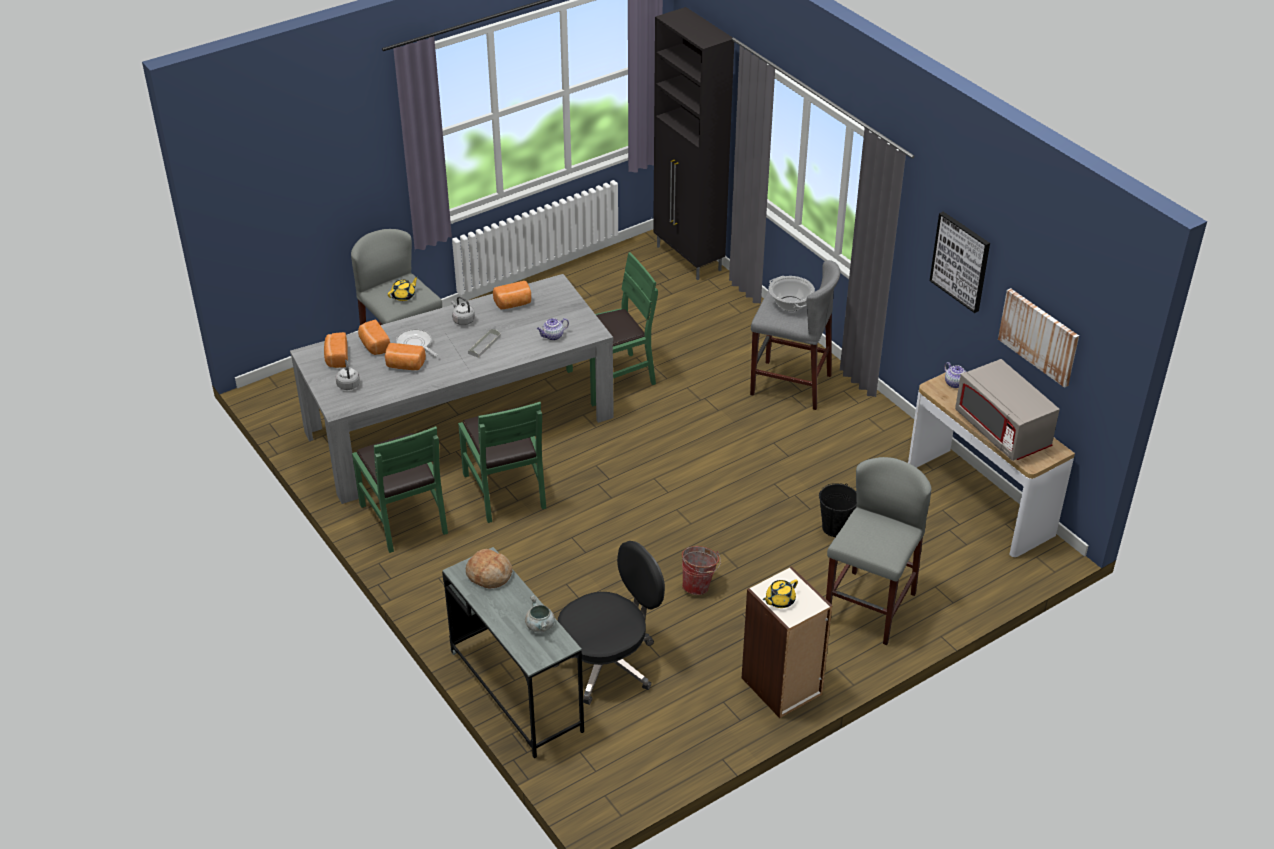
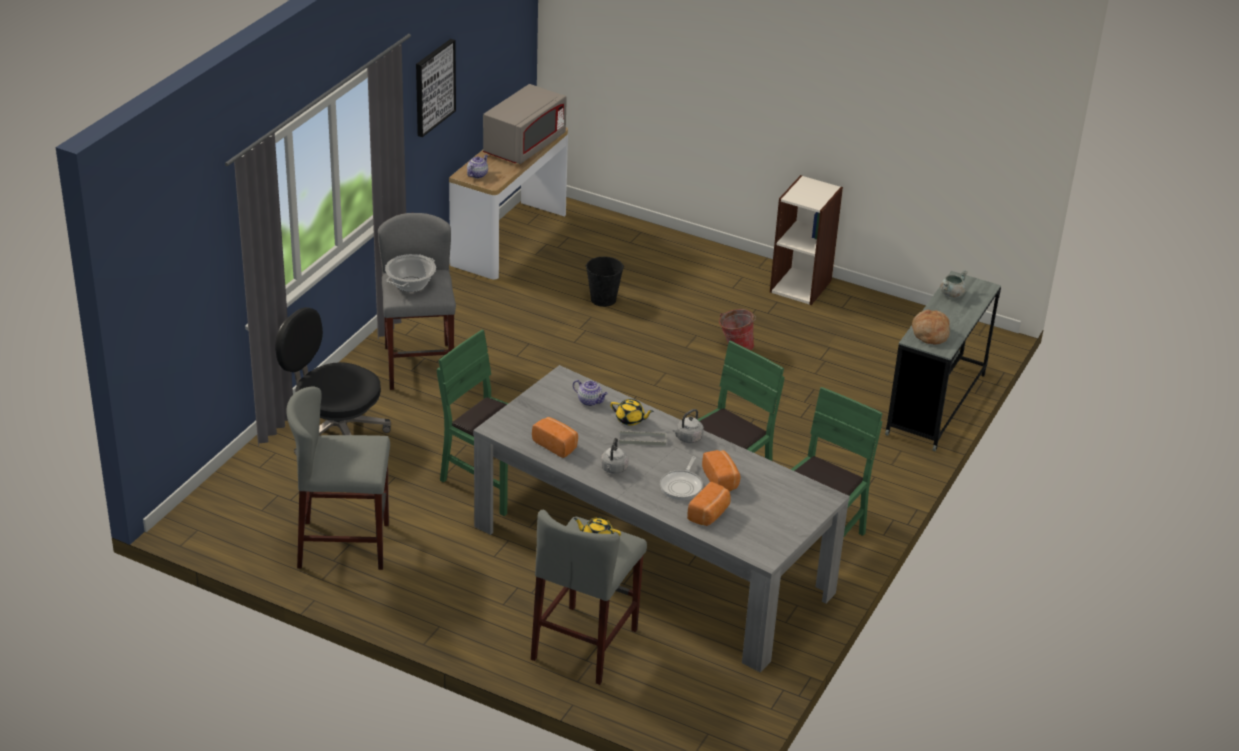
camera: 120 degrees left, 5 degrees down
(336, 358) = (752, 532): bread -> none
(348, 384) = (784, 506): grey kettle -> grey kettle (688, 438)
(608, 663) = (861, 369): black office chair -> black office chair (335, 433)
(688, 259) = (224, 492): black cabinet -> none
(779, 600) = (819, 195): yellow teapot -> yellow teapot (630, 419)
(869, 607) = (681, 266): grey stool -> grey stool (344, 545)
(1039, 336) = (490, 63): picture -> none

